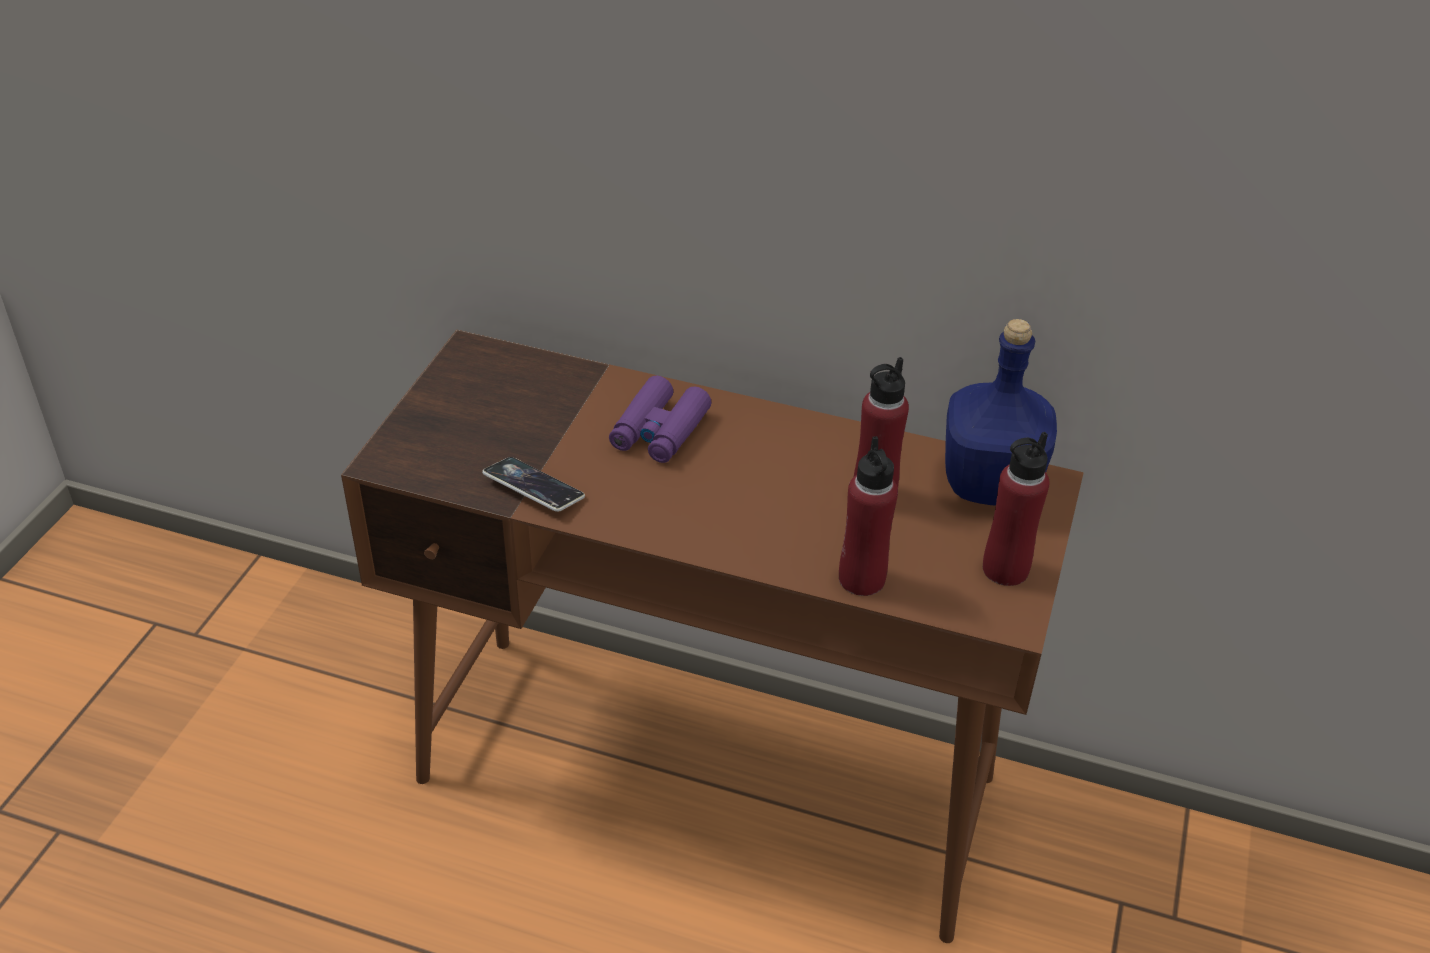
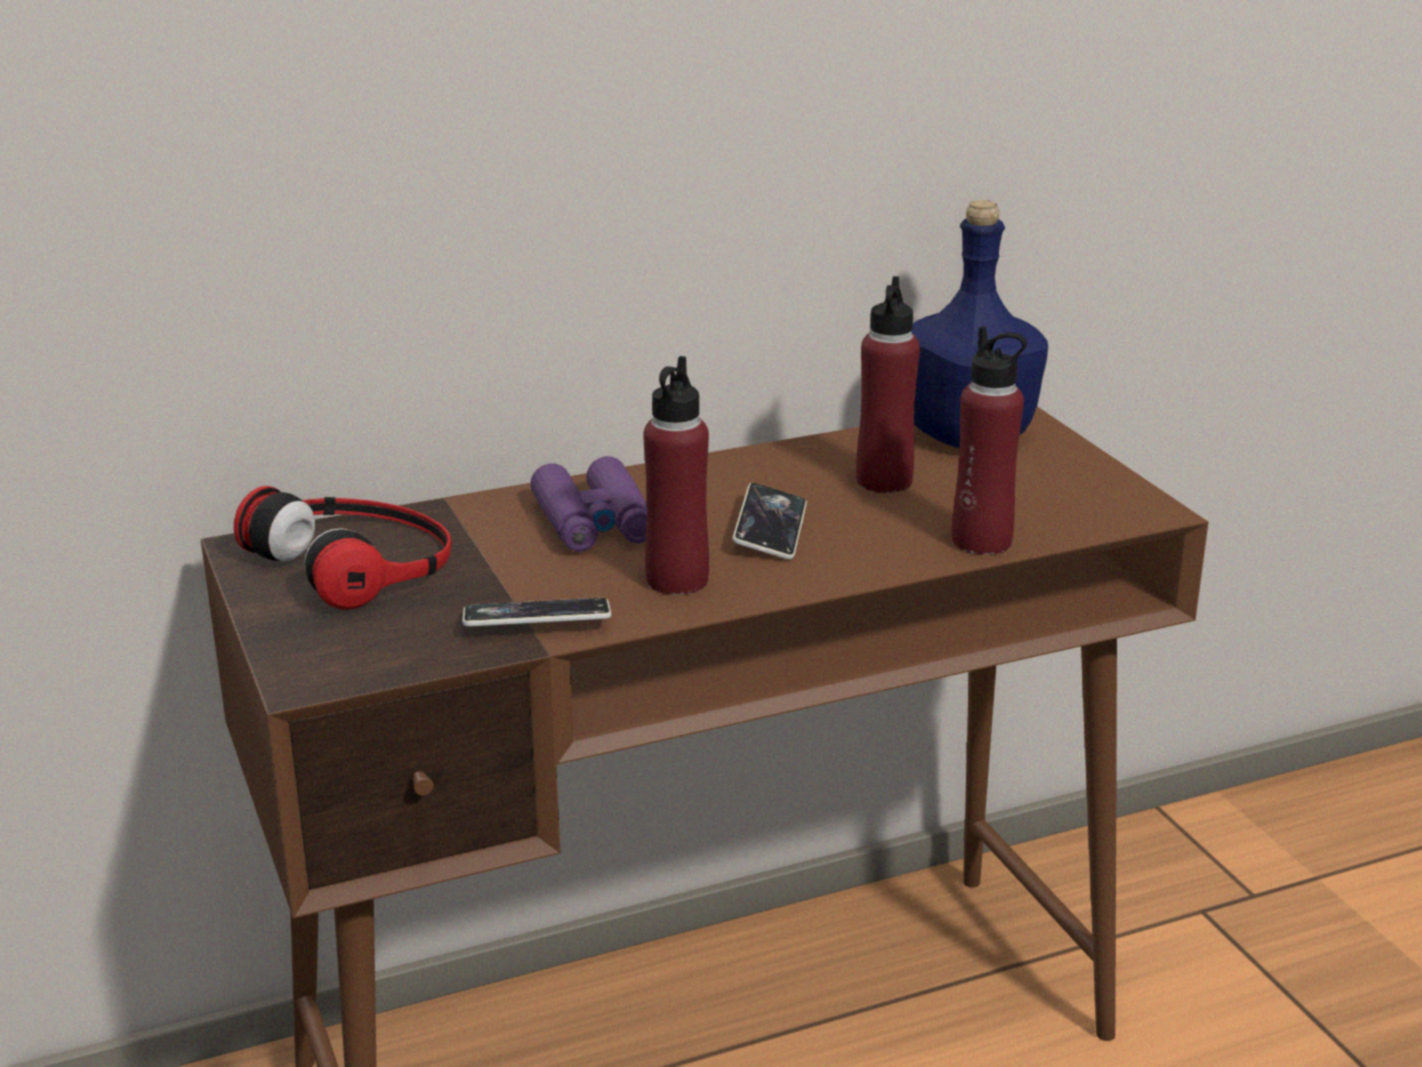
camera: 40 degrees left, 15 degrees down
(506, 390) = (358, 560): none -> headphones
(749, 493) = (770, 529): none -> phone
(1005, 569) = (1082, 482): red bottle -> red bottle (677, 580)

